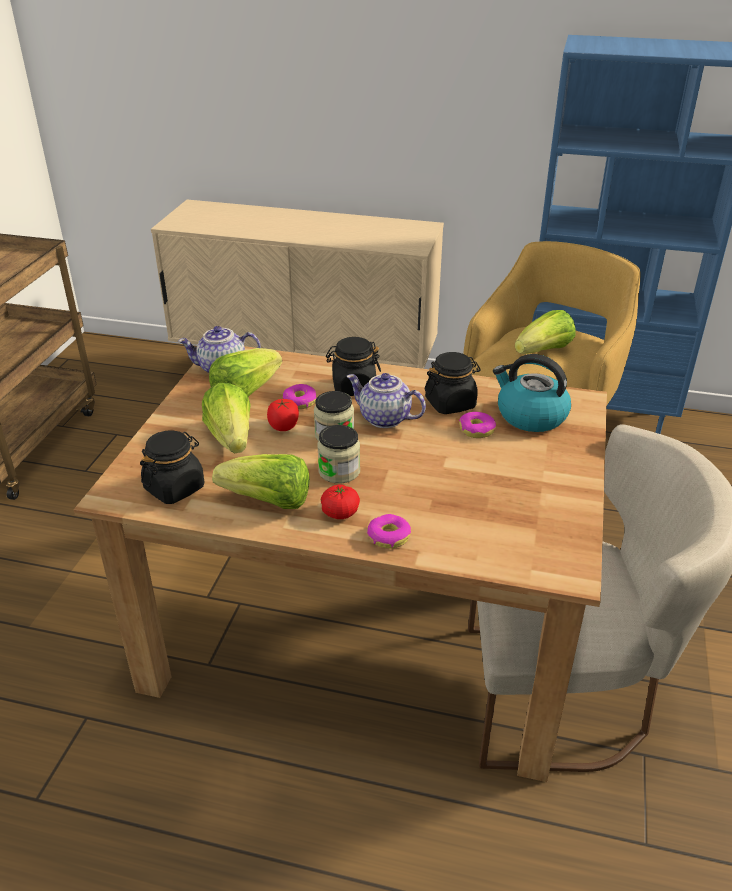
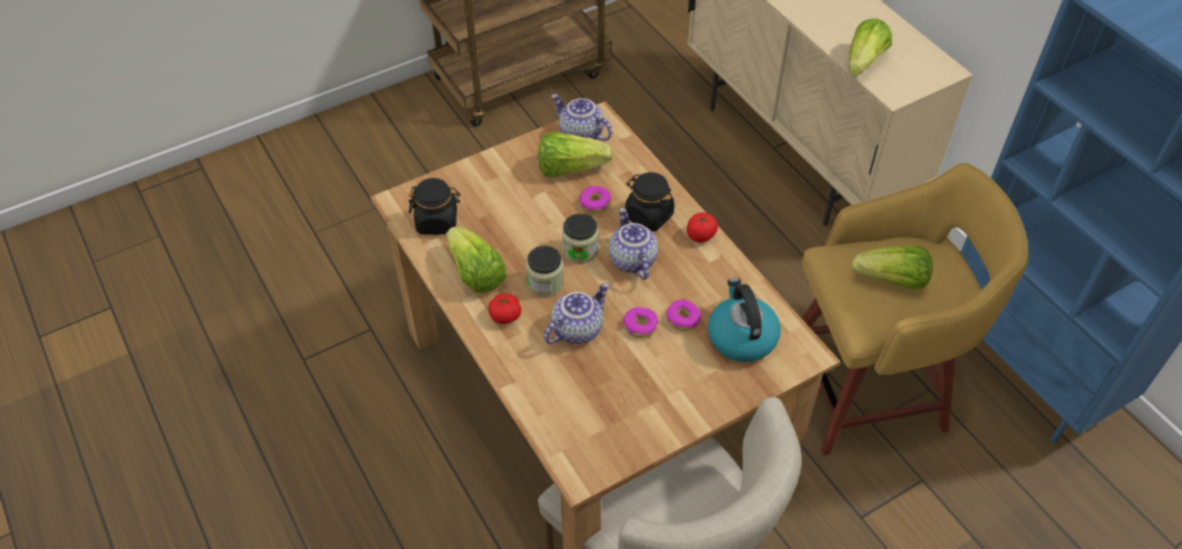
camera: 45 degrees right, 15 degrees up
(231, 438) = (514, 204): lettuce -> lettuce (864, 62)
(283, 426) = (558, 218): tomato -> tomato (700, 236)
(388, 536) = (510, 356): donut -> donut (640, 326)
(411, 484) = (576, 329): none -> teapot
(450, 403) = (698, 281): black jar -> none

